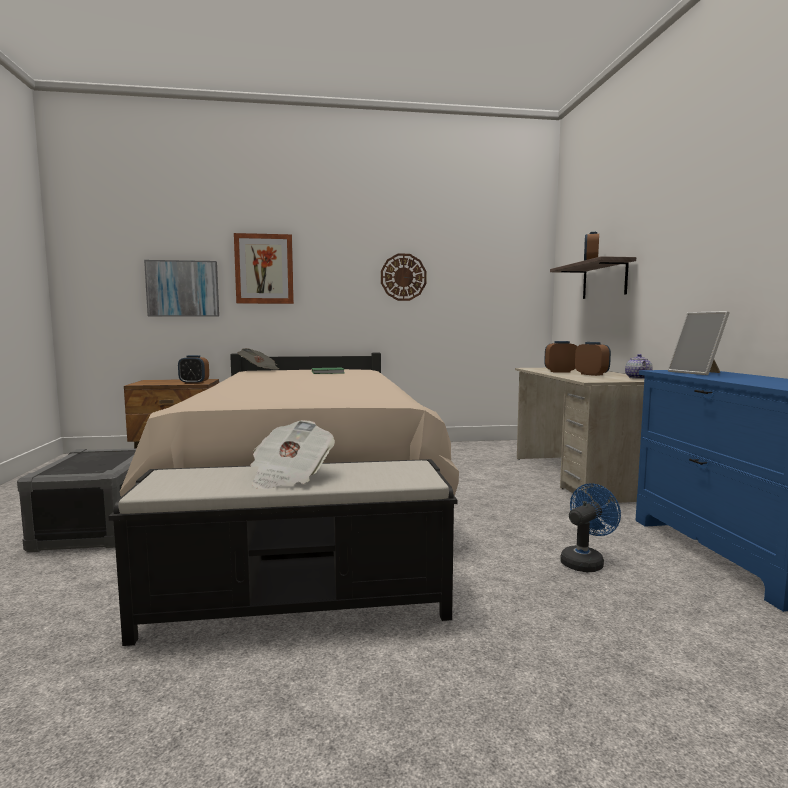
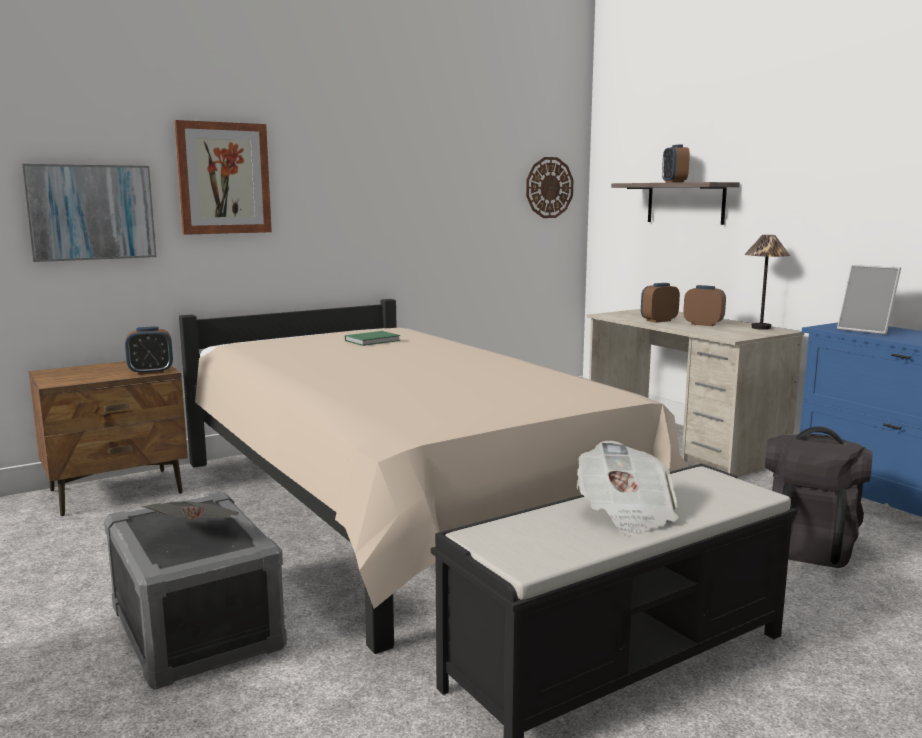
camera: 25 degrees left, 5 degrees up
(260, 370) = (253, 343): newspaper -> newspaper (196, 535)
(403, 277) = (418, 189): wall clock -> wall clock (549, 187)
(585, 561) = (808, 546): blue fan -> black backpack
(637, 378) = (761, 328): teapot -> table lamp

